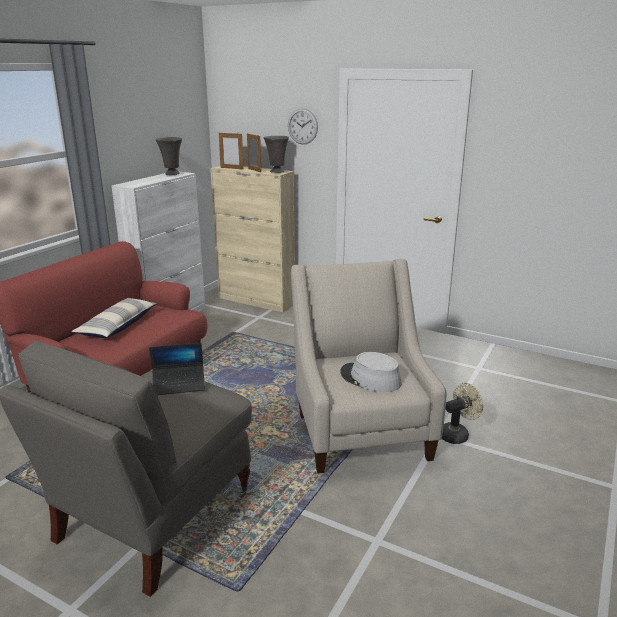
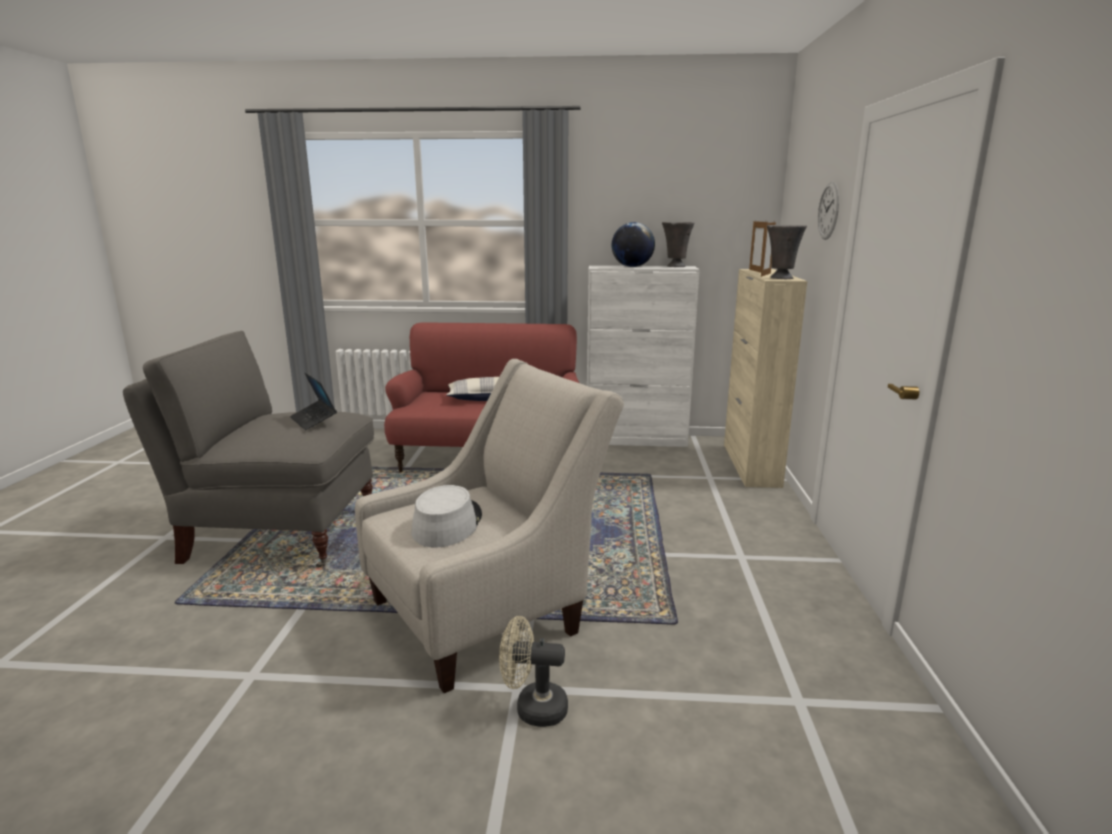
camera: 65 degrees right, 5 degrees down
(149, 180) = (632, 267): none -> globe
(457, 434) = (533, 708): beige fan -> beige fan turned 150 degrees clockwise

